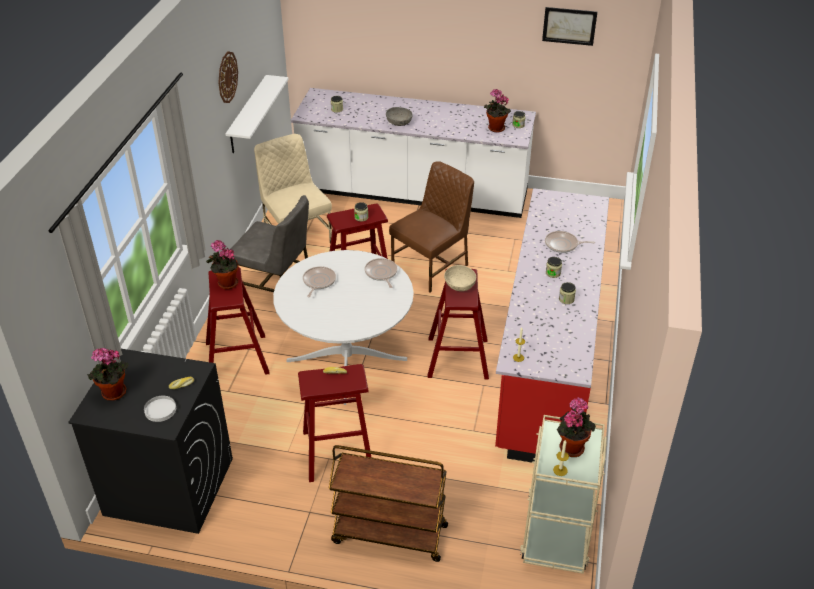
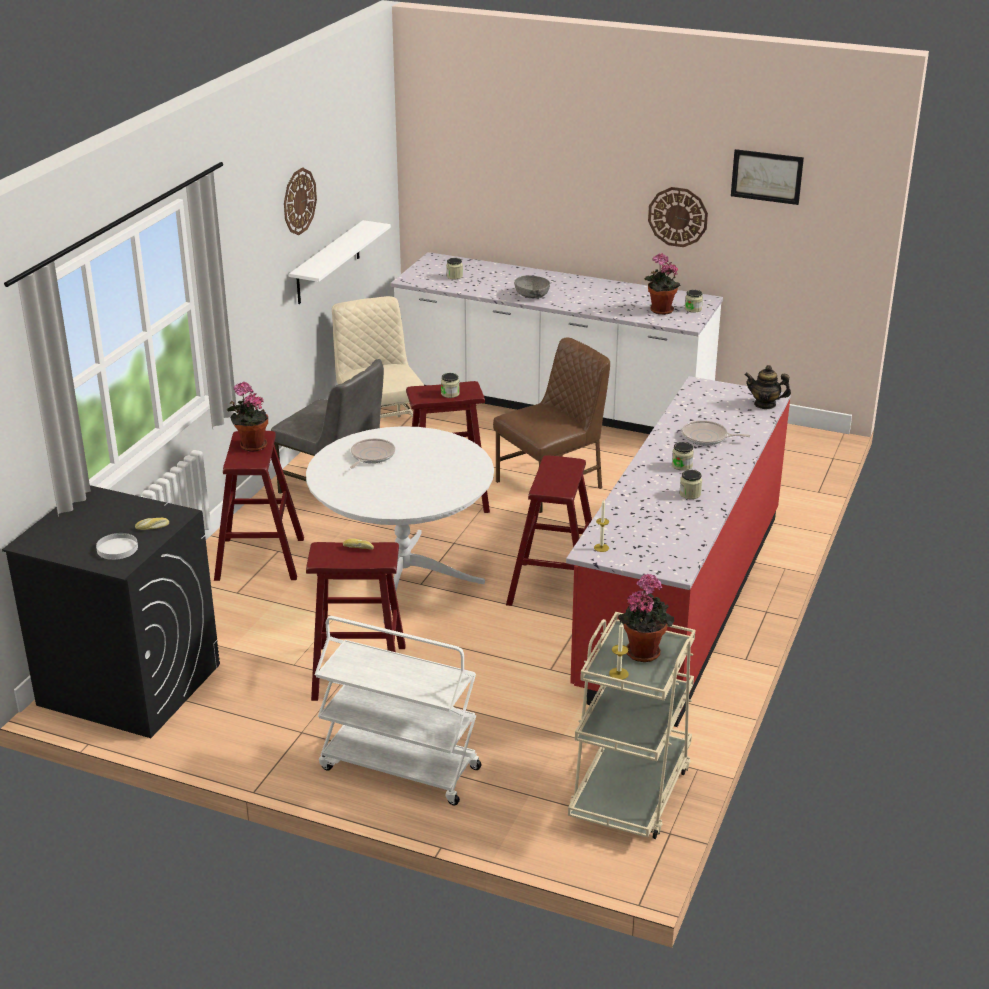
camera: 10 degrees right, 10 degrees down
(113, 394) = (65, 528): potted plant -> none
(381, 273) = (457, 454): frying pan -> none
(388, 534) = (398, 768): brown cart -> white cart
(459, 285) = (555, 474): beige bowl -> none
(502, 56) = (678, 216): none -> wall clock
(594, 209) = (765, 404): none -> teapot

